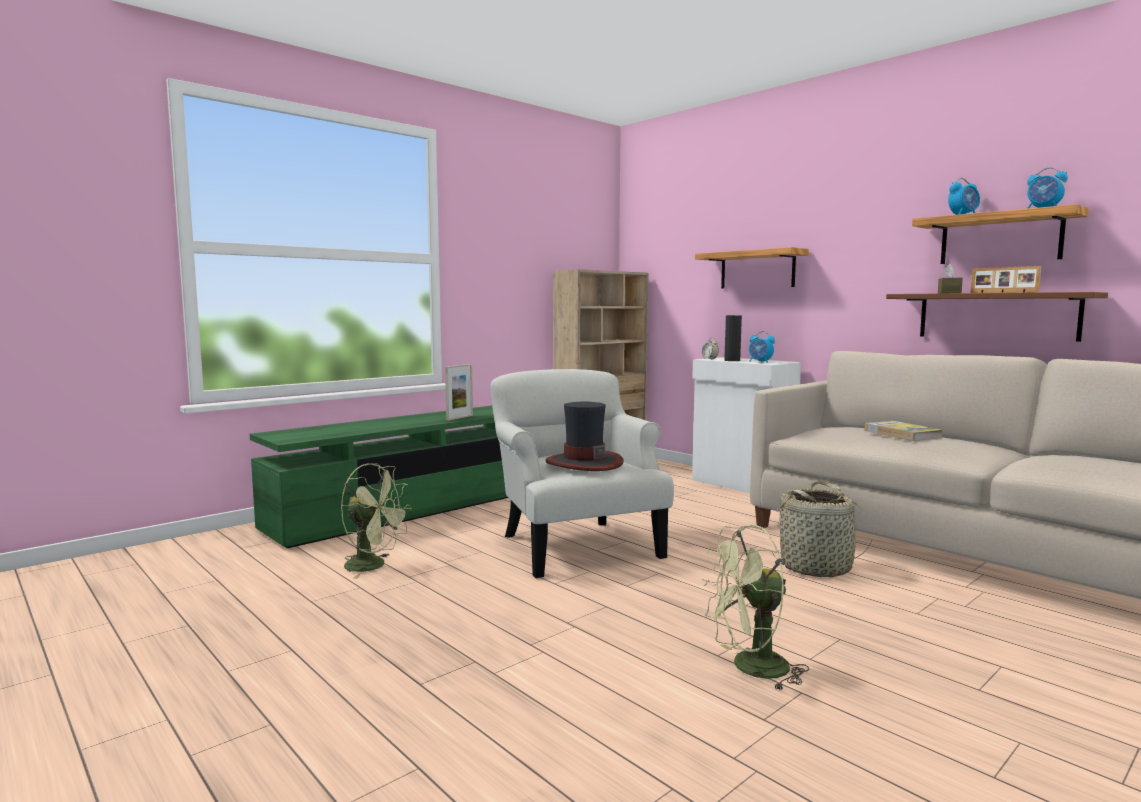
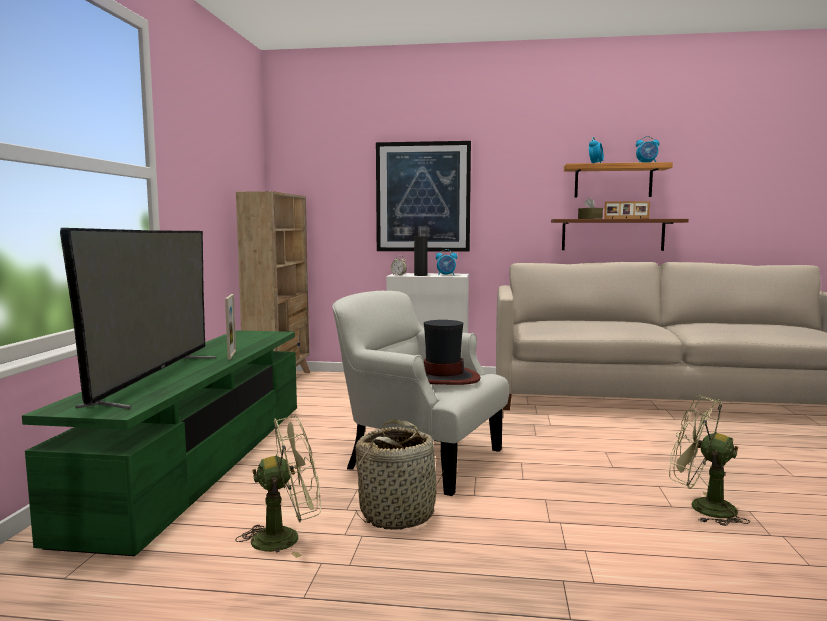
camera: 40 degrees left, 0 degrees up
(364, 426) = (155, 379): none -> television
(750, 668) = (702, 507): green fan -> green fan turned 90 degrees clockwise
(757, 269) = (423, 197): shelf -> picture
(816, 567) = (592, 429): basket -> basket (398, 514)
(902, 434) = (599, 321): book -> none

